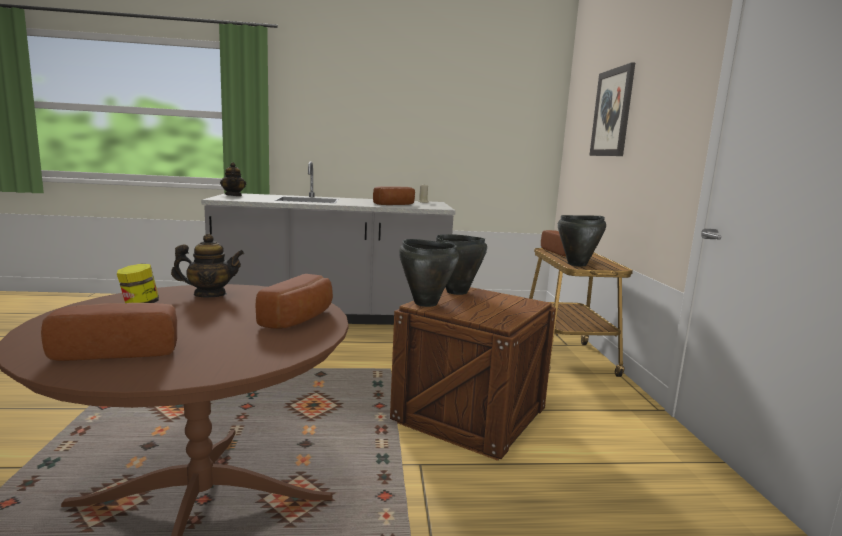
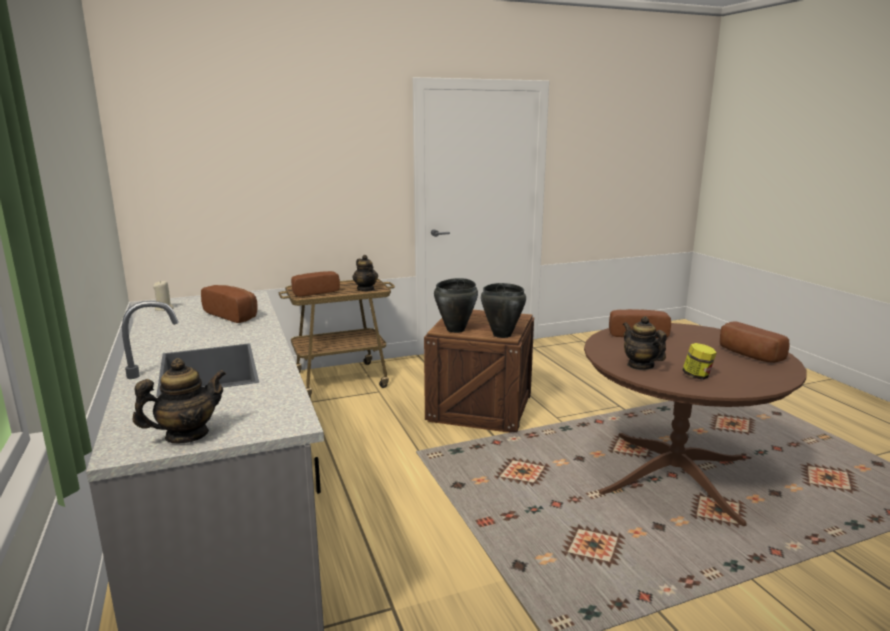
camera: 105 degrees left, 5 degrees up
(577, 264) = (366, 289): black cooking pot -> teapot
(612, 113) = (257, 148): picture -> none

